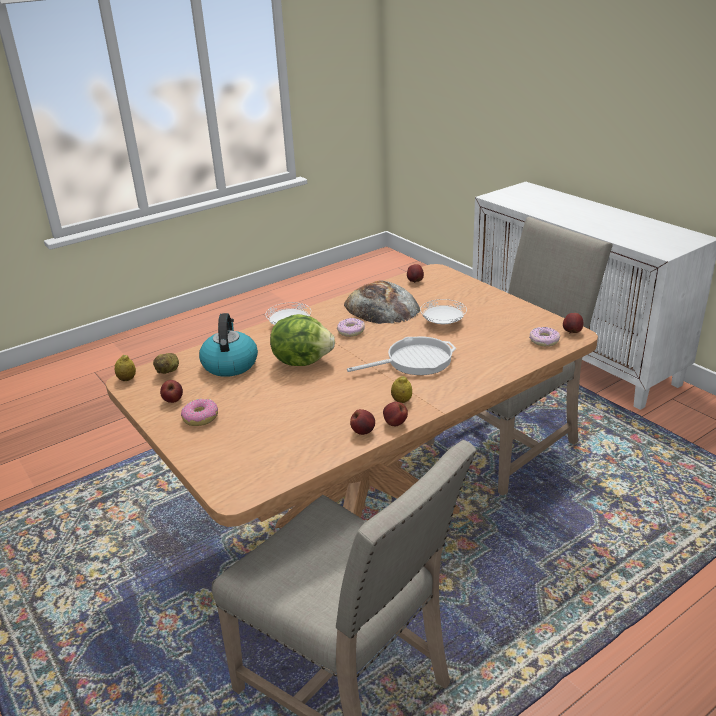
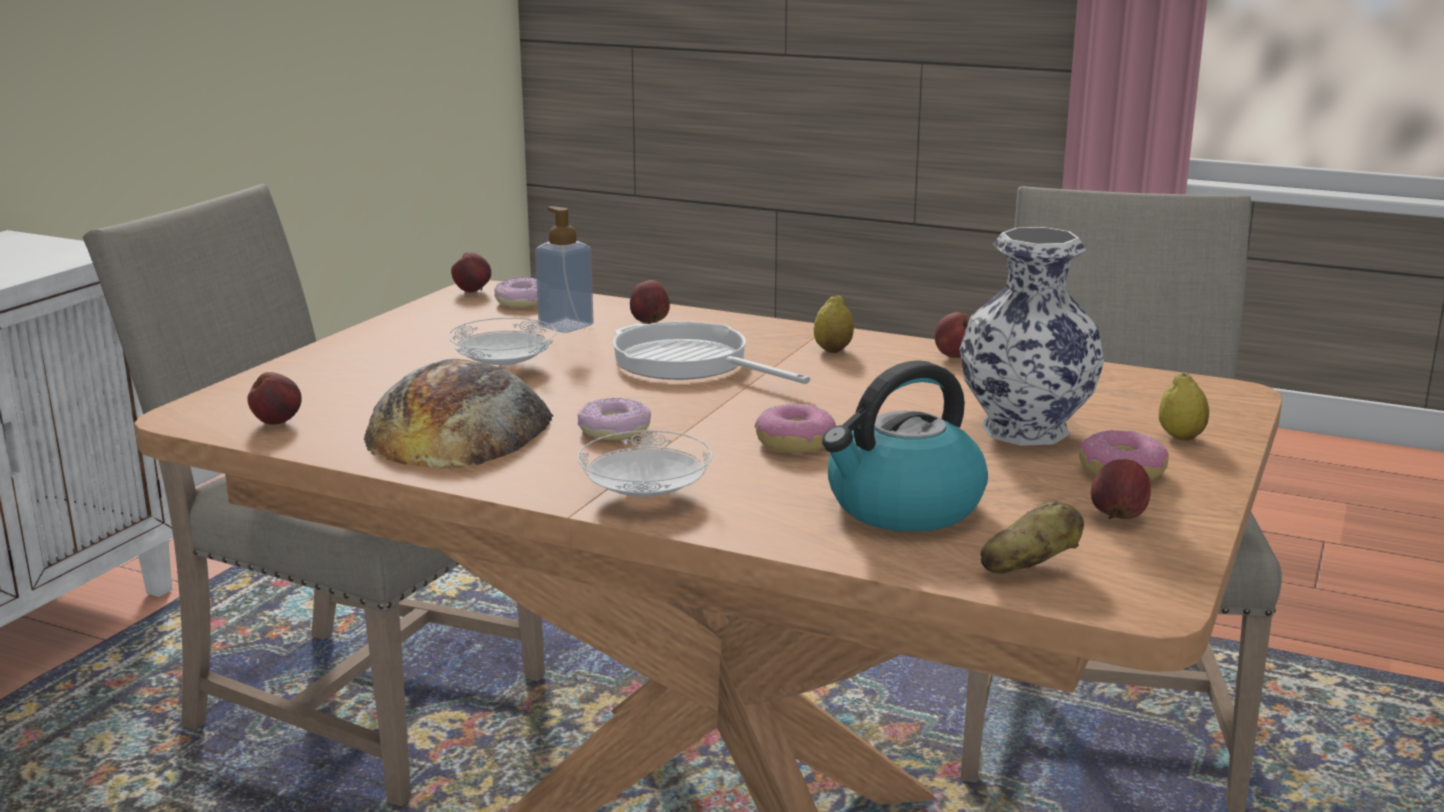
camera: 120 degrees left, 10 degrees down
(127, 379) = (1139, 605): lemon -> lemon (1181, 437)
(260, 414) = (1026, 429): none -> vase
(302, 361) = (795, 443): lettuce -> donut
(394, 424) = (903, 343): apple -> apple (650, 322)
(493, 344) = (566, 326): none -> soap dispenser

